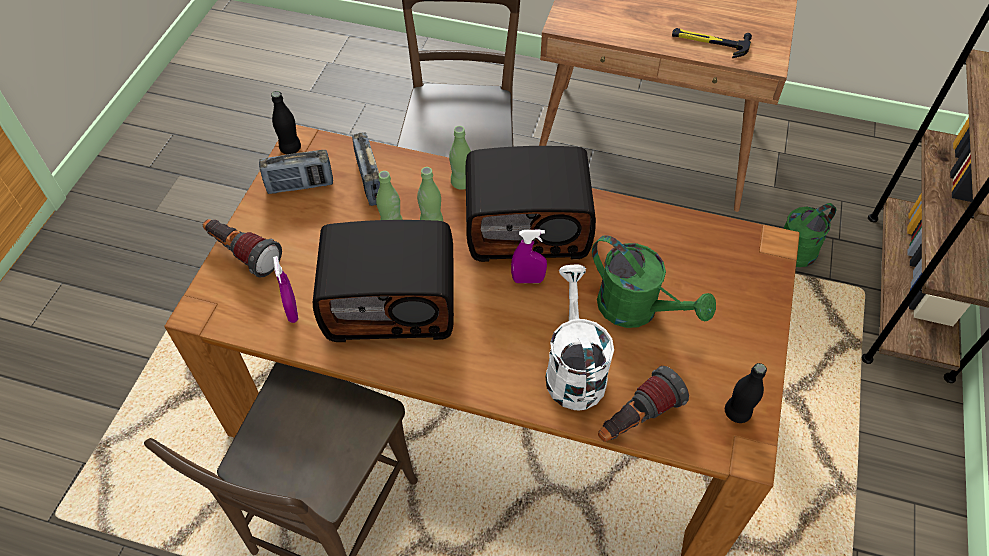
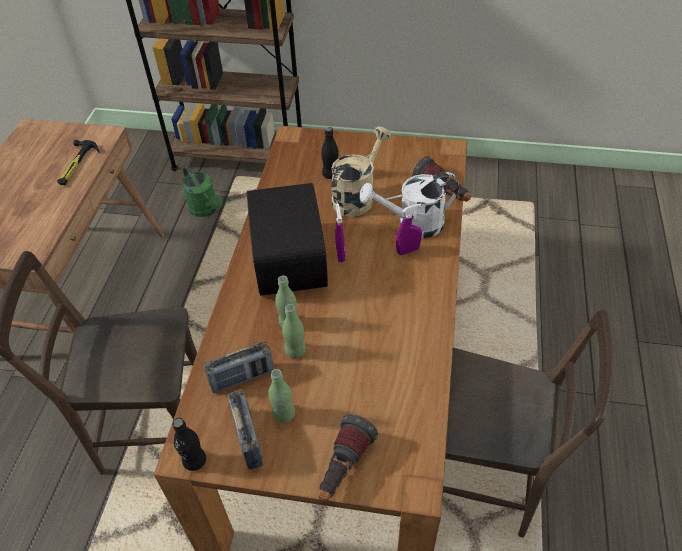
camera: 95 degrees left, 5 degrees down
(292, 311) = (401, 408): purple spray bottle -> purple spray bottle (408, 250)
(392, 302) = (377, 336): radio -> none
(461, 183) = (240, 308): green bottle -> green bottle (284, 414)
(637, 310) = (357, 196): green watering can -> beige watering can
(737, 412) = (424, 152): black bottle -> black bottle (330, 174)

